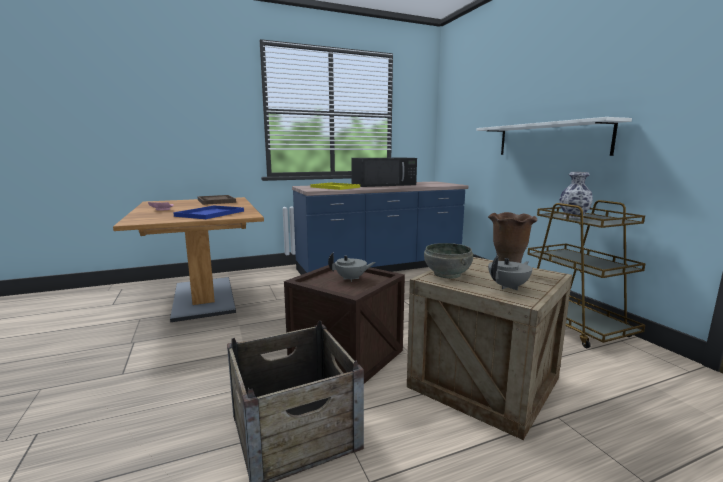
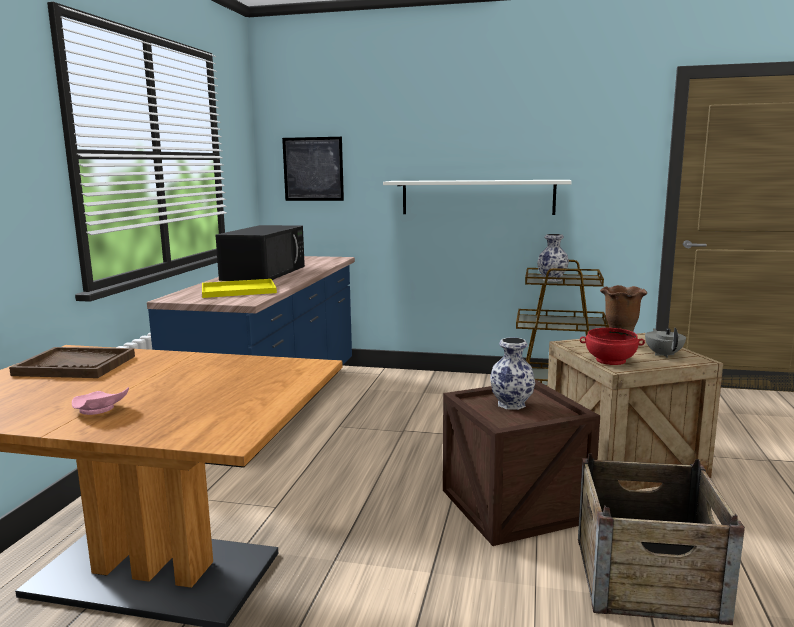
camera: 55 degrees left, 0 degrees up
(210, 213) = (239, 382): blue tray -> none
(351, 279) = (512, 404): grey teapot -> vase
(448, 274) = (610, 360): grey bowl -> red bowl
(459, 123) = (313, 169): none -> picture

